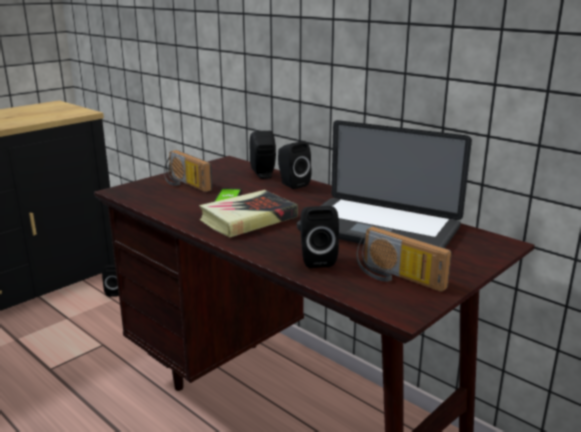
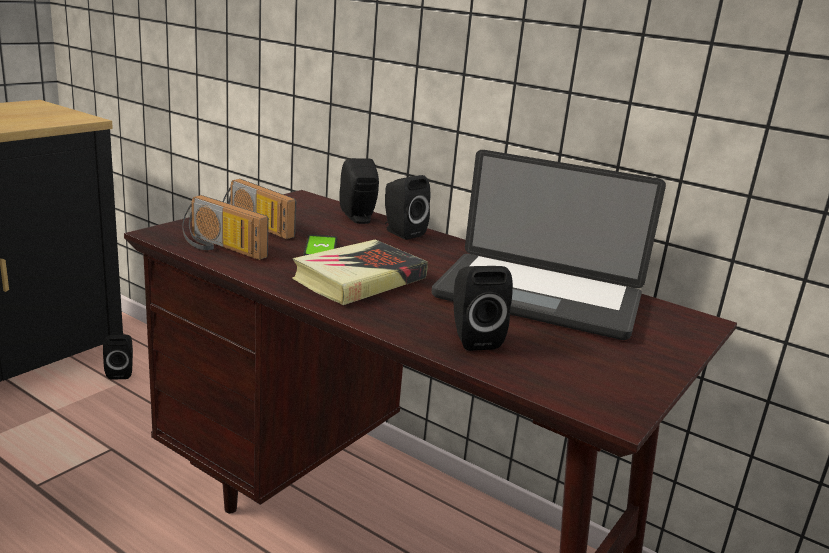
camera: 10 degrees left, 0 degrees up
(396, 278) = (587, 366): radio -> radio (220, 248)

